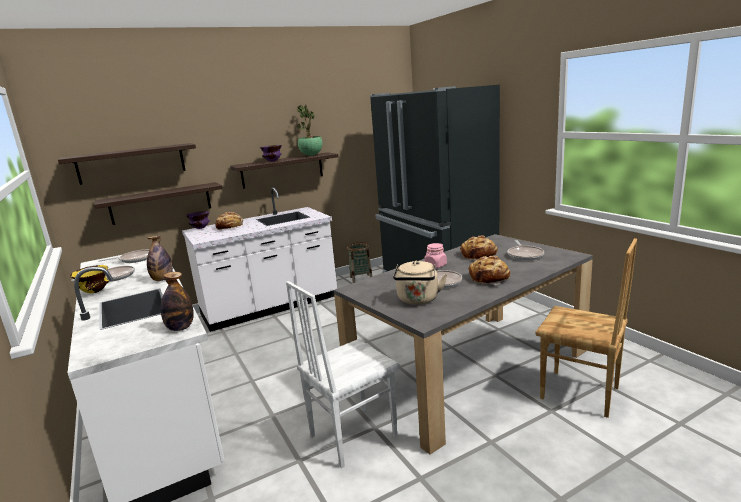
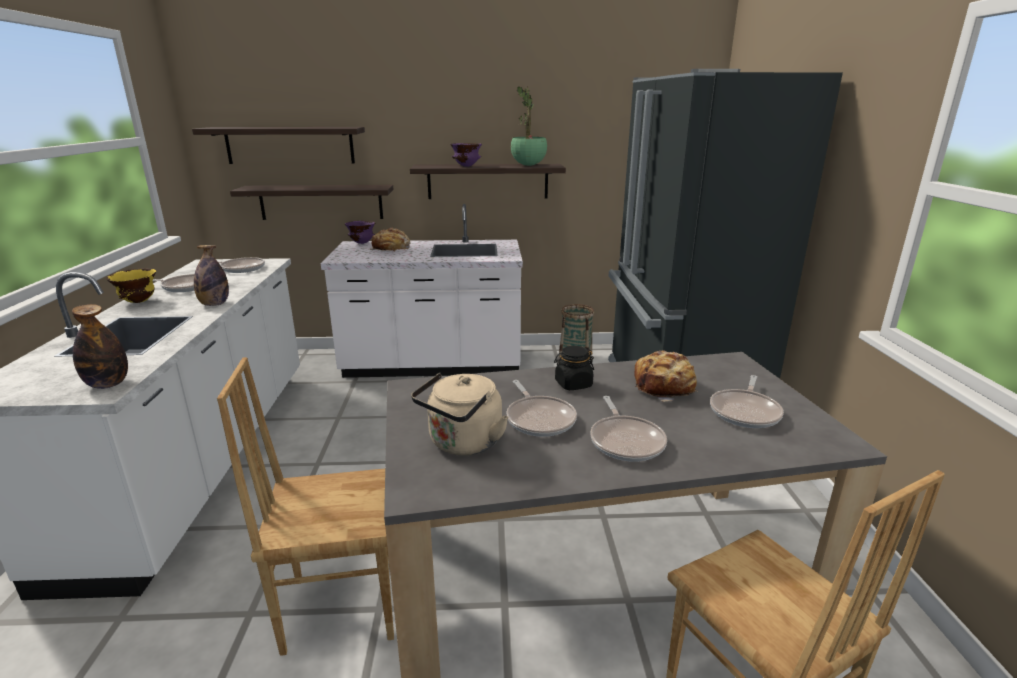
camera: 25 degrees right, 5 degrees up
(352, 435) = (341, 607): white chair -> brown chair
(435, 265) = (573, 384): pink jar -> black jar
(490, 278) = (626, 441): bread -> frying pan

